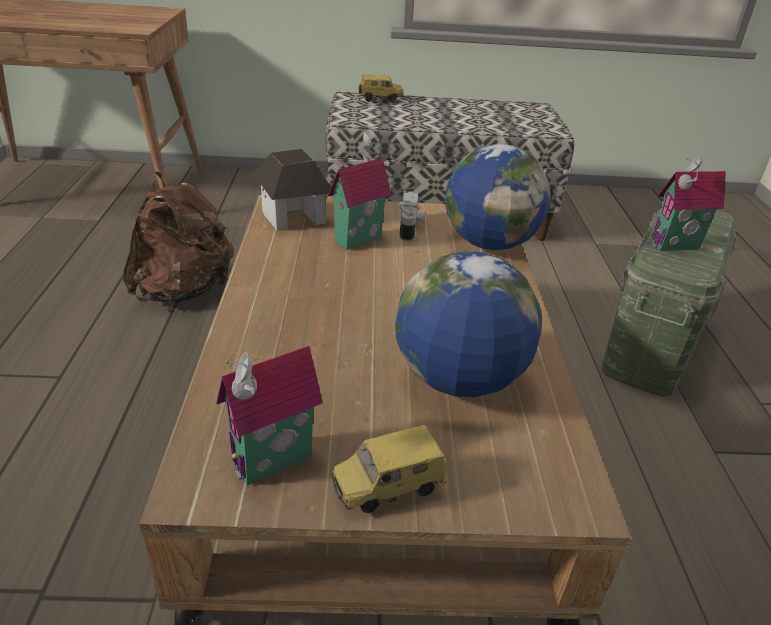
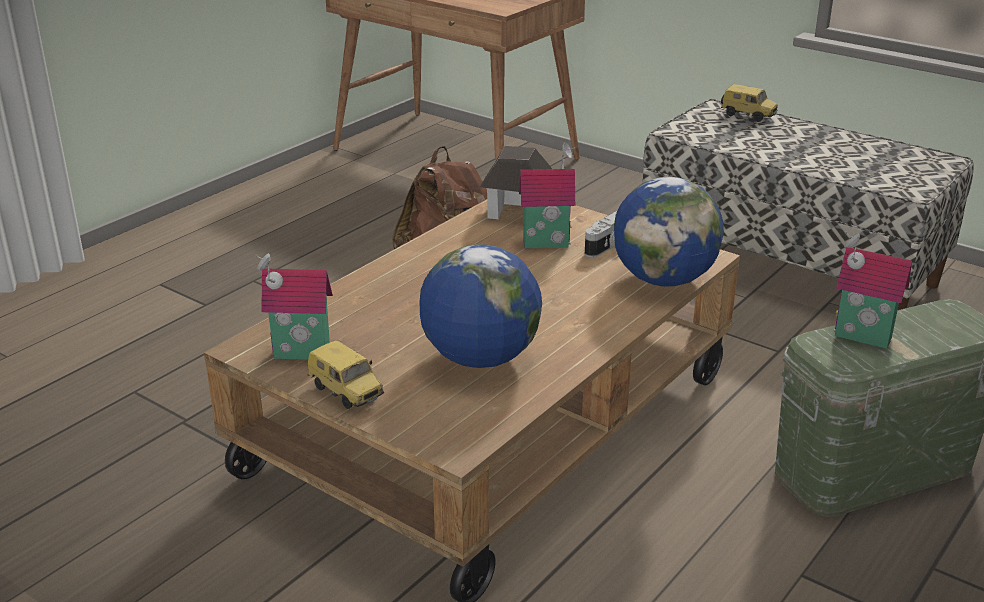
camera: 40 degrees right, 5 degrees down
(388, 489) = (348, 393): toy car -> toy car turned 150 degrees counterclockwise

